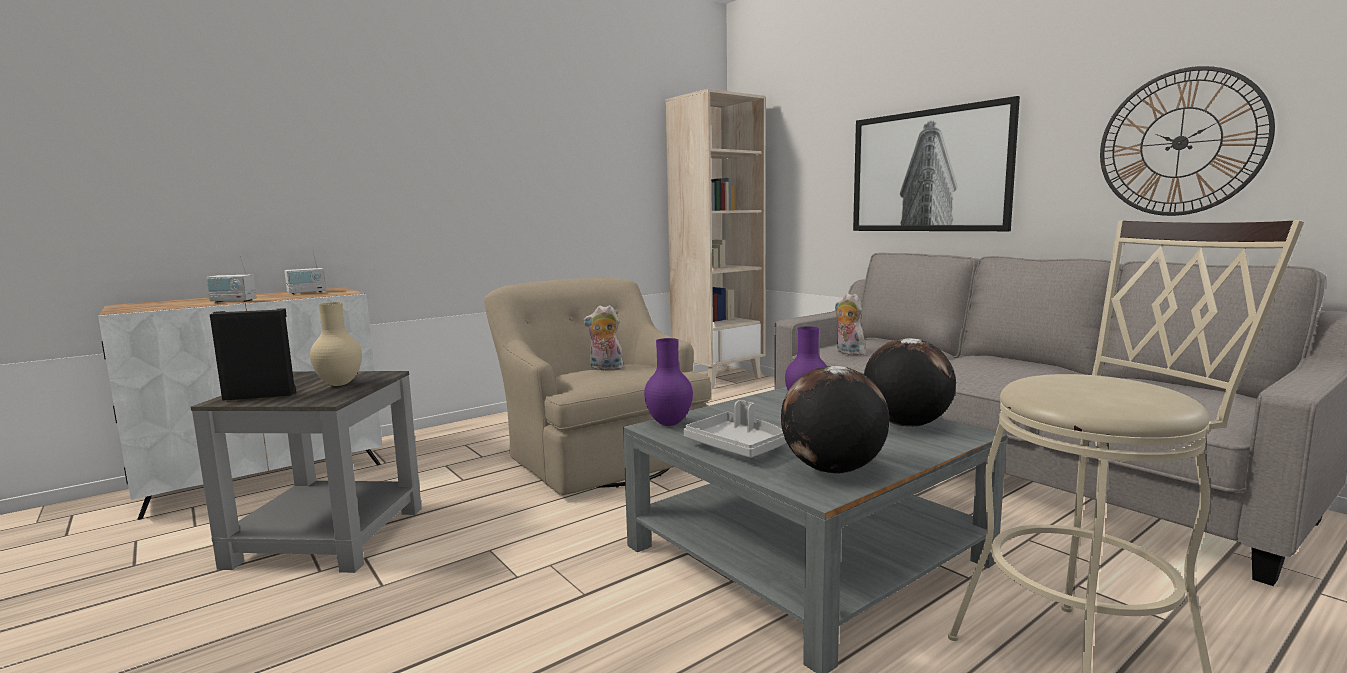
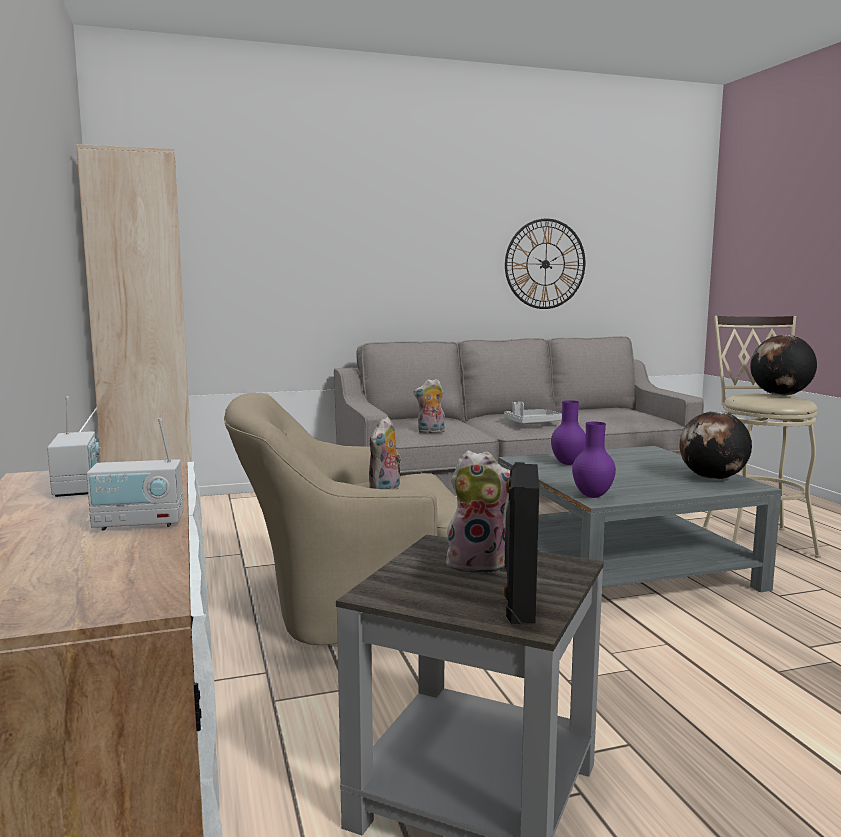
camera: 70 degrees left, 0 degrees up
(233, 301) = (139, 523): radio -> radio turned 60 degrees clockwise
(338, 384) = (478, 564): beige vase -> plush toy
(737, 447) = (660, 488): grey tray -> grey tray (532, 423)
(905, 425) = (628, 455): globe -> globe (780, 395)
(928, 171) = (379, 269): picture -> none

